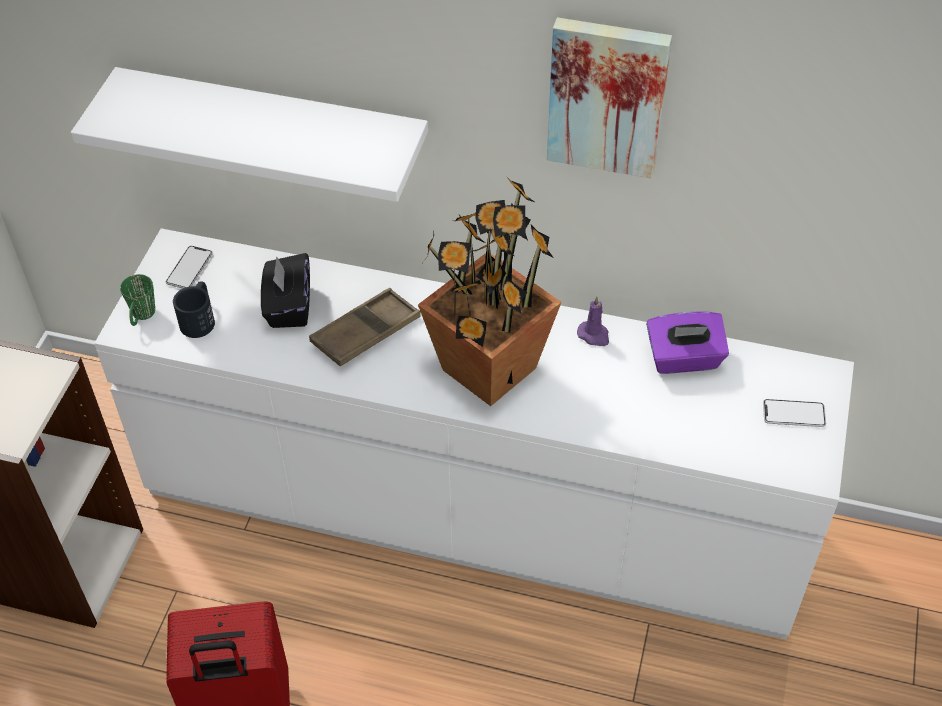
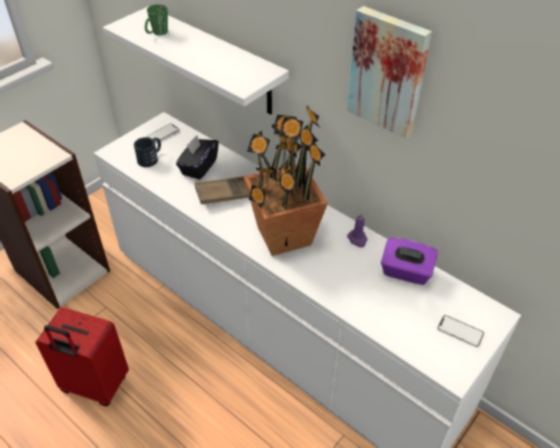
camera: 25 degrees right, 5 degrees down
(142, 317) = (124, 148): green mug -> green mug (157, 34)

